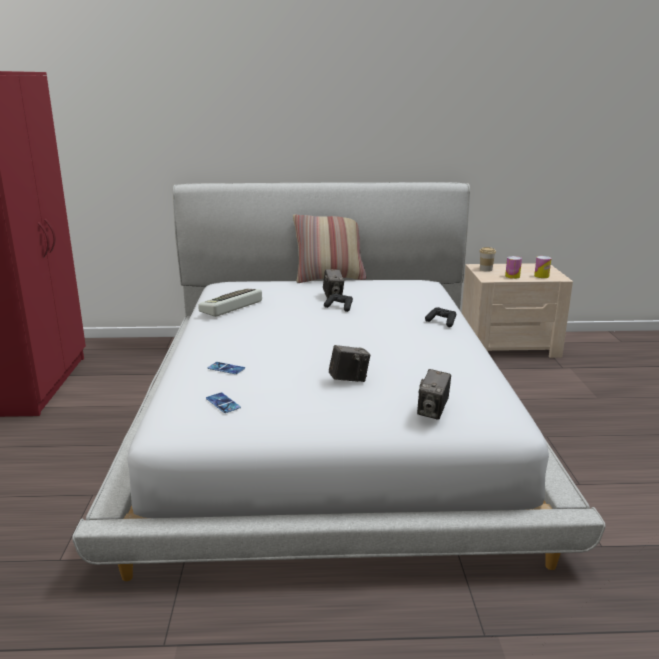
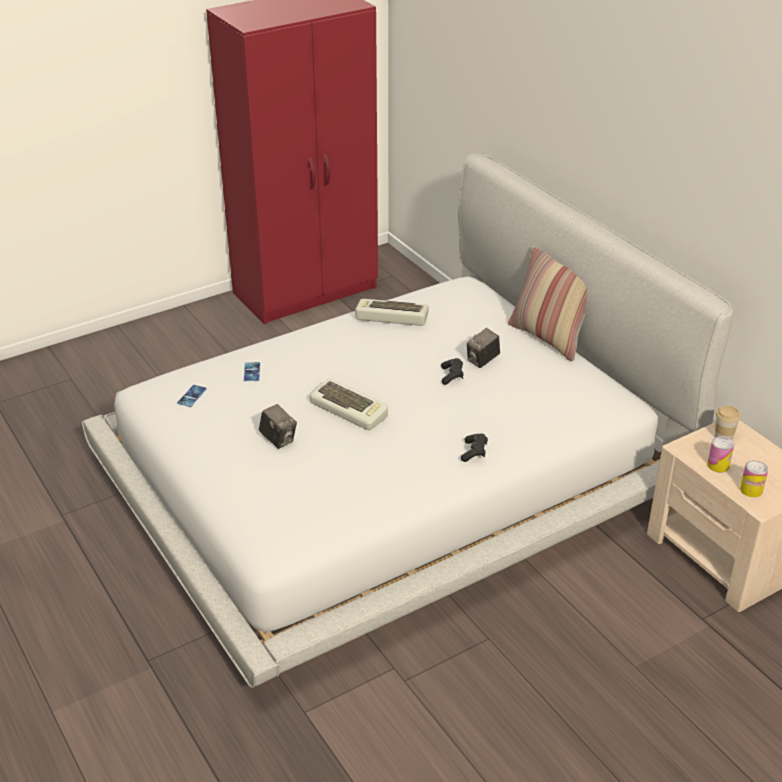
camera: 60 degrees right, 15 degrees up
(339, 345) = (350, 409): none -> keyboard
(433, 411) = (252, 502): camera -> none

